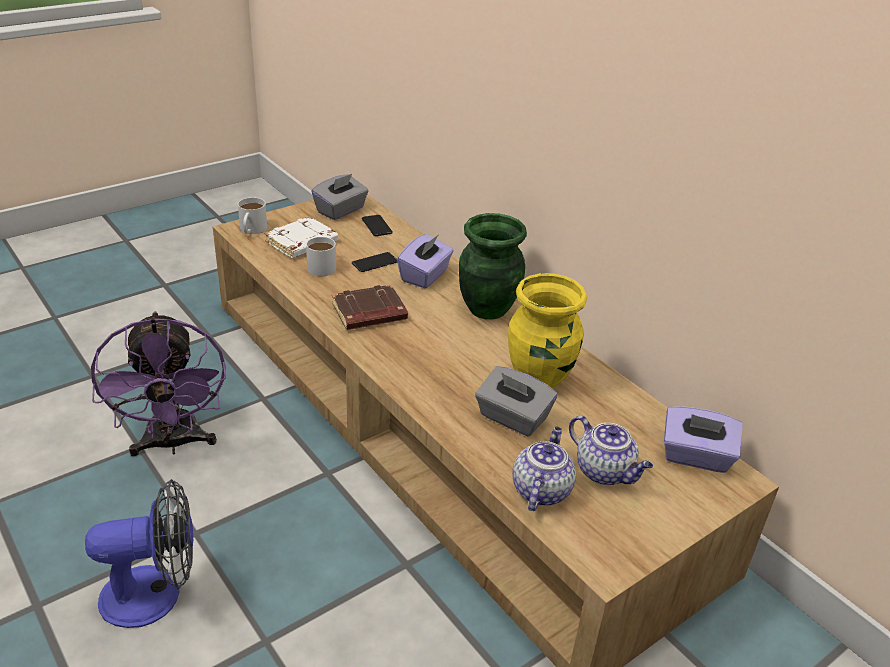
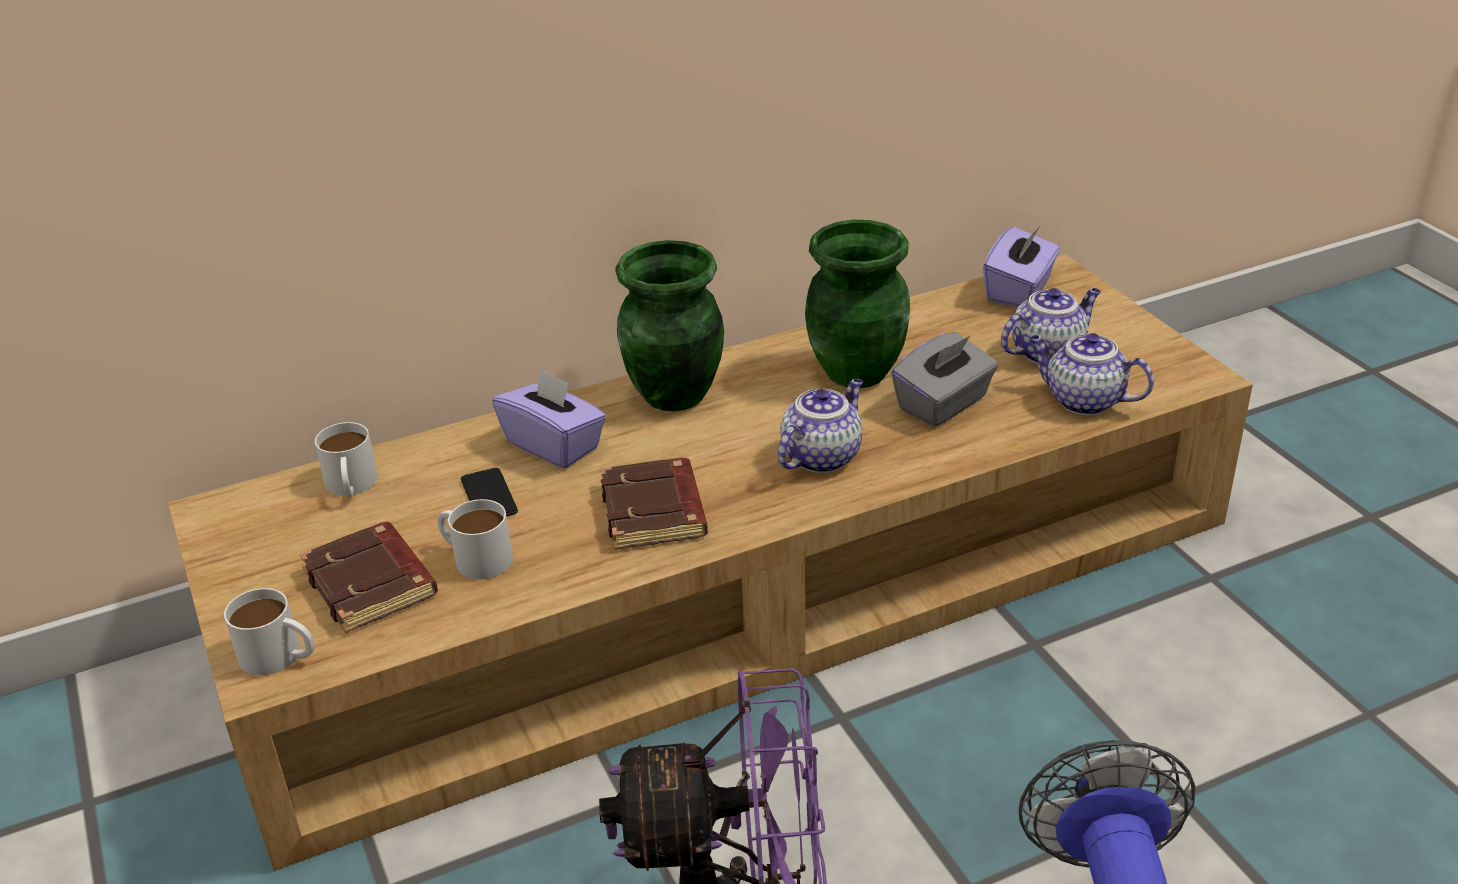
camera: 75 degrees left, 0 degrees up
(302, 243) = (373, 584): white book -> brown book
(341, 210) = (261, 528): grey tissue box -> none
(377, 226) = (351, 486): phone -> white mug
(436, 368) = (821, 456): none -> teapot
(540, 378) = (857, 371): yellow vase -> green vase

